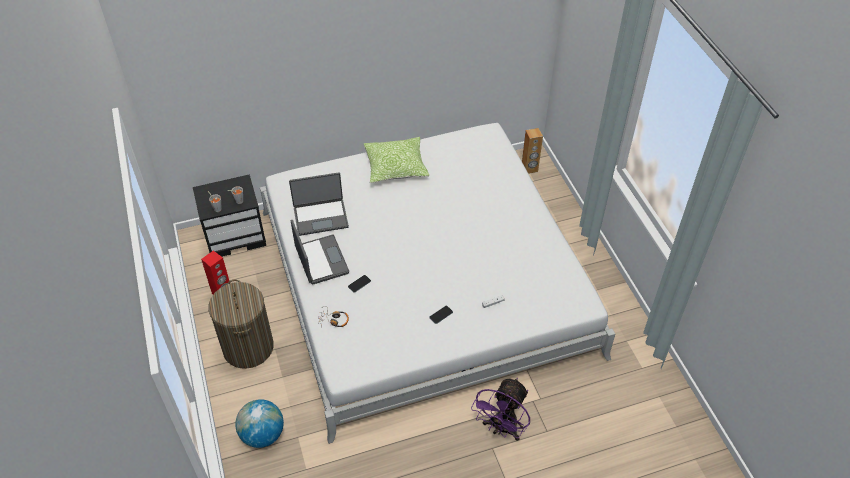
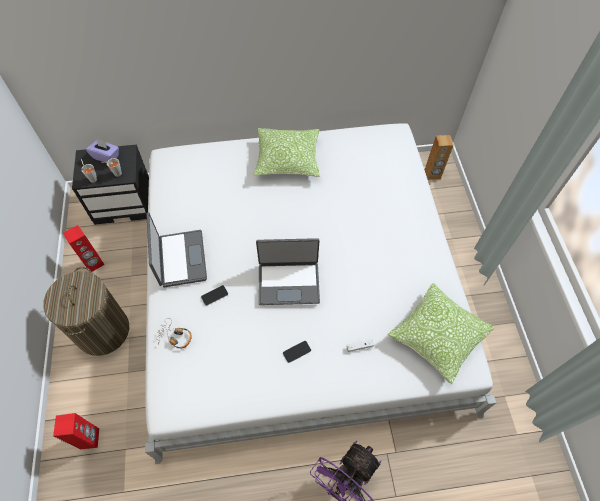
camera: 10 degrees right, 10 degrees up
(224, 188) = (106, 157): none -> purple tissue box
(262, 434) = (90, 438): globe -> red speaker
(320, 217) = (194, 206): laptop -> laptop (289, 282)
(556, 285) = (437, 336): none -> pillow

